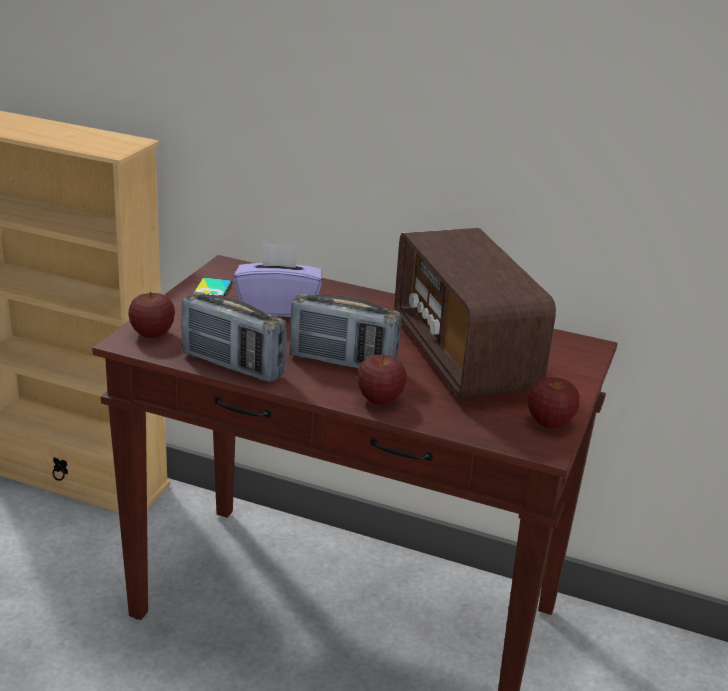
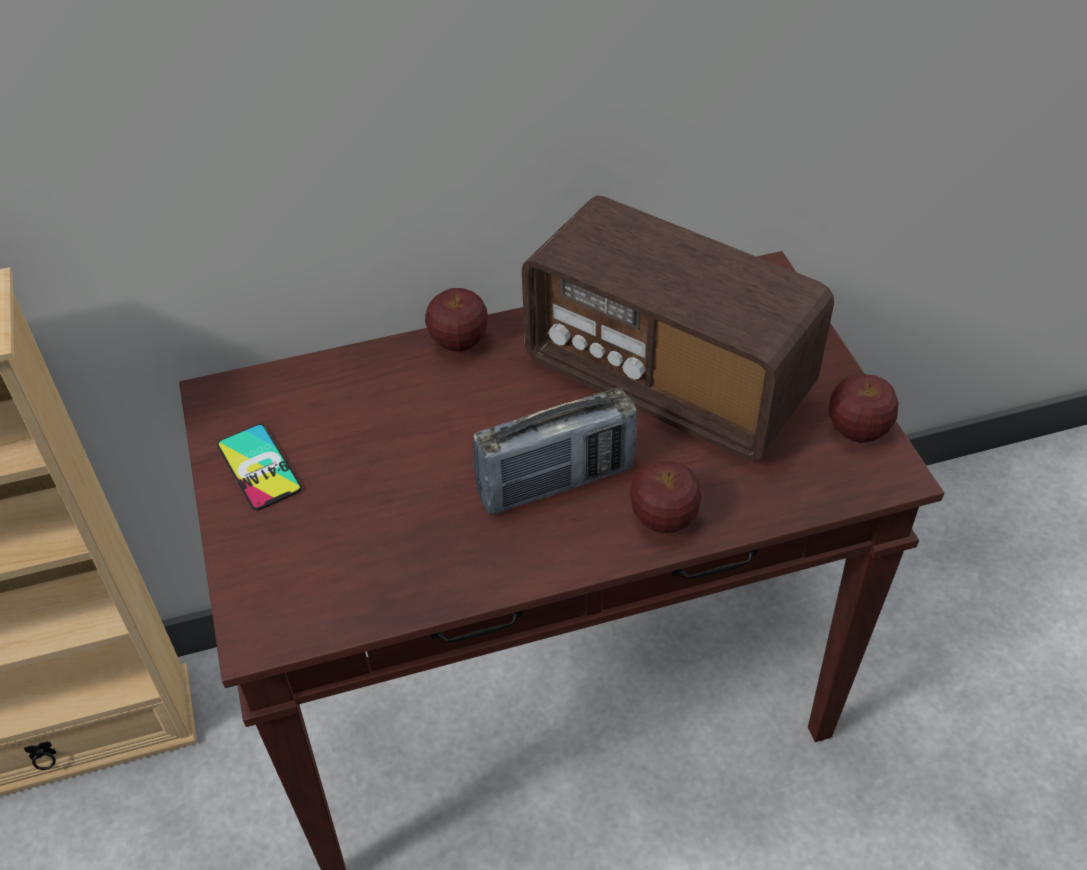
camera: 35 degrees left, 20 degrees up
(152, 334) = (275, 597): apple -> apple (459, 342)
(232, 365) = (440, 582): radio -> none
(278, 307) = (374, 435): purple tissue box -> none

